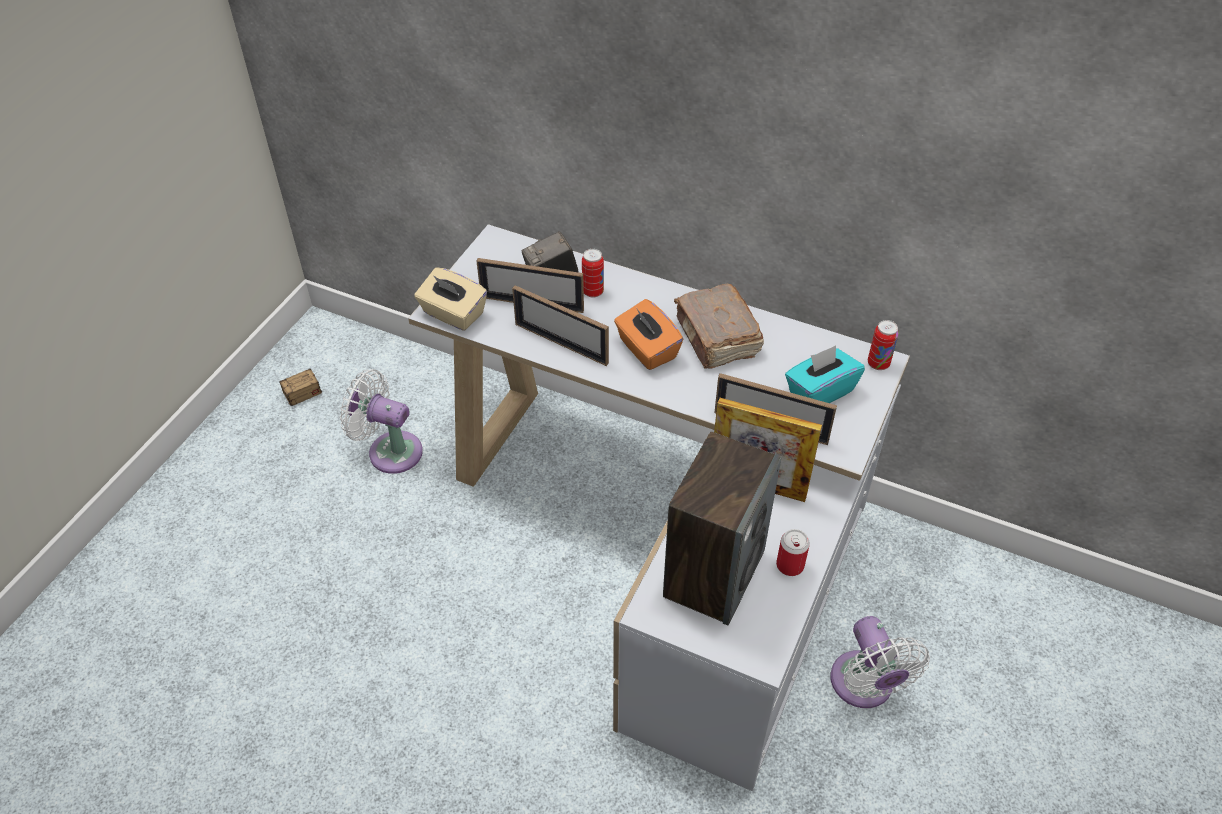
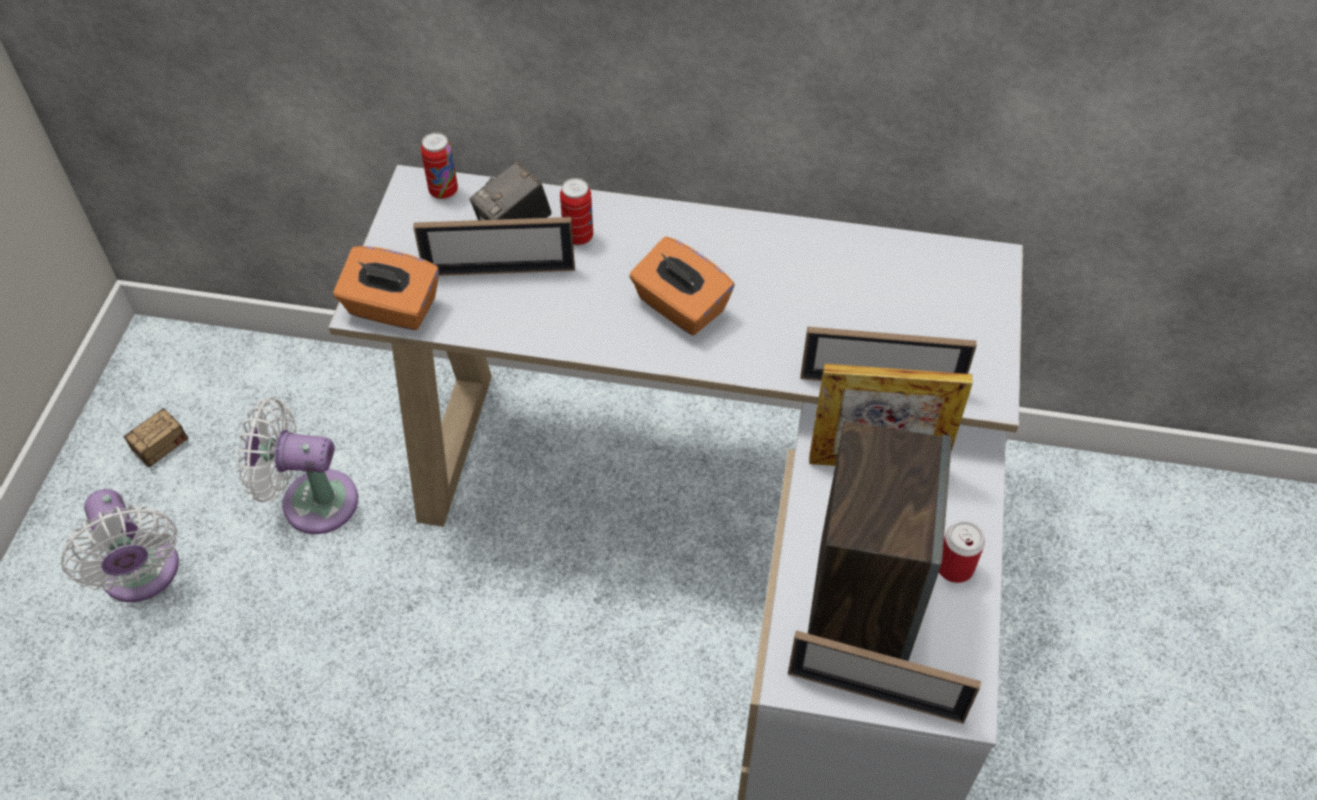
camera: 15 degrees left, 5 degrees up
(453, 314) = (392, 308): beige tissue box -> orange tissue box
(561, 343) = (559, 321): picture frame -> picture frame (875, 695)
(717, 338) = (768, 271): brown book -> none
(820, 391) = (927, 319): turquoise tissue box -> none
(864, 686) = (1028, 679): white fan -> white fan (142, 575)
(878, 364) = (987, 264): can -> can (443, 191)

